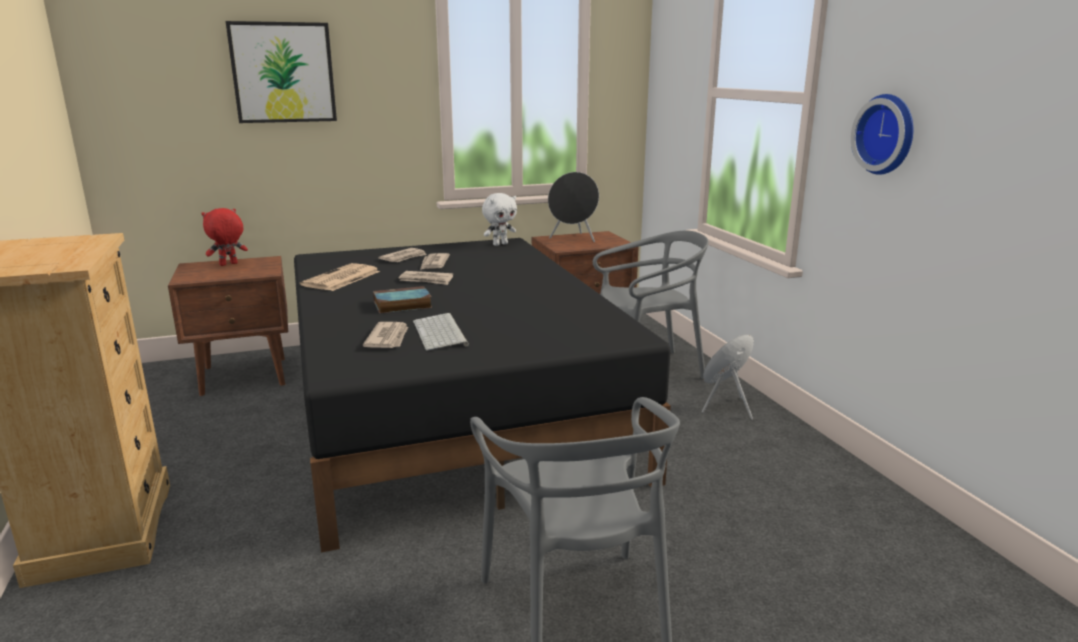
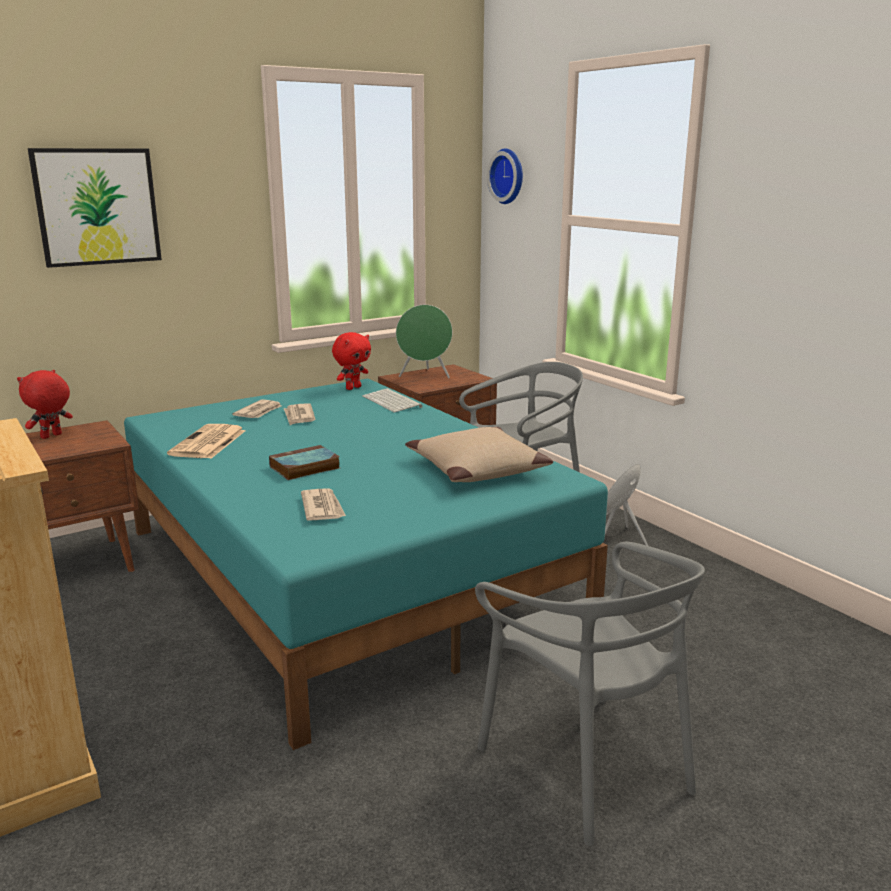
camera: 15 degrees left, 0 degrees up
(426, 280) = (307, 437): newspaper -> none
(441, 333) = (374, 496): keyboard -> keyboard (393, 402)
(453, 408) = (345, 573): black bed -> turquoise bed
(500, 244) = (353, 388): white plush toy -> red plush toy
(553, 319) = (476, 469): none -> beige pillow
(573, 239) = (425, 376): black speaker -> green speaker
(887, 134) = (775, 268): wall clock -> wall clock (509, 176)

